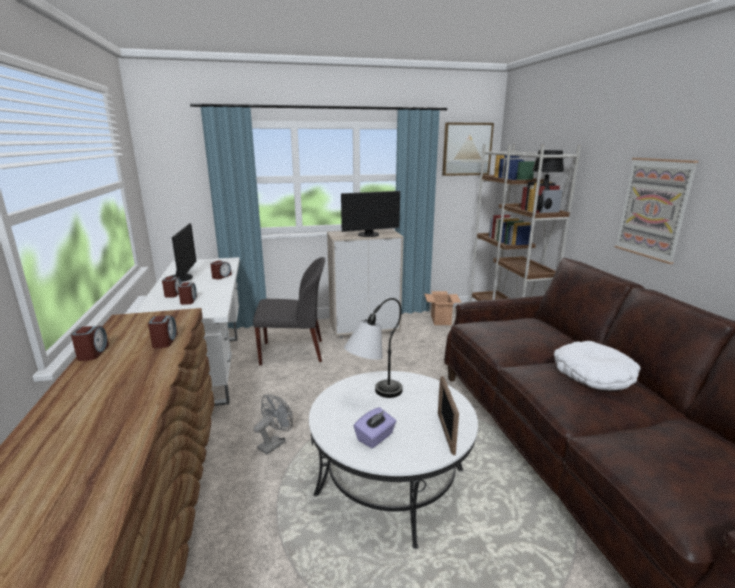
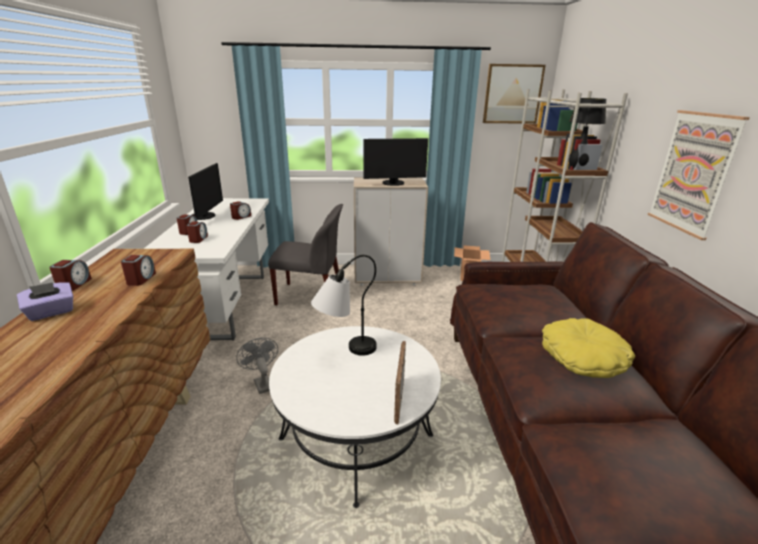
camera: 10 degrees right, 5 degrees up
(275, 443) = (261, 383): grey fan -> grey fan turned 75 degrees counterclockwise
(375, 437) = (326, 394): purple tissue box -> purple tissue box (51, 312)
(594, 376) = (584, 358): white pillow -> yellow pillow

